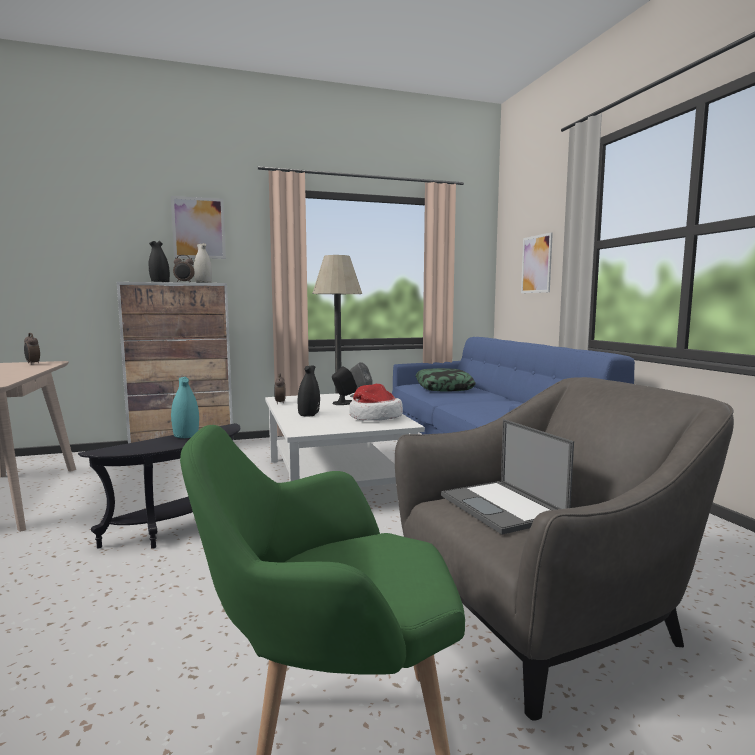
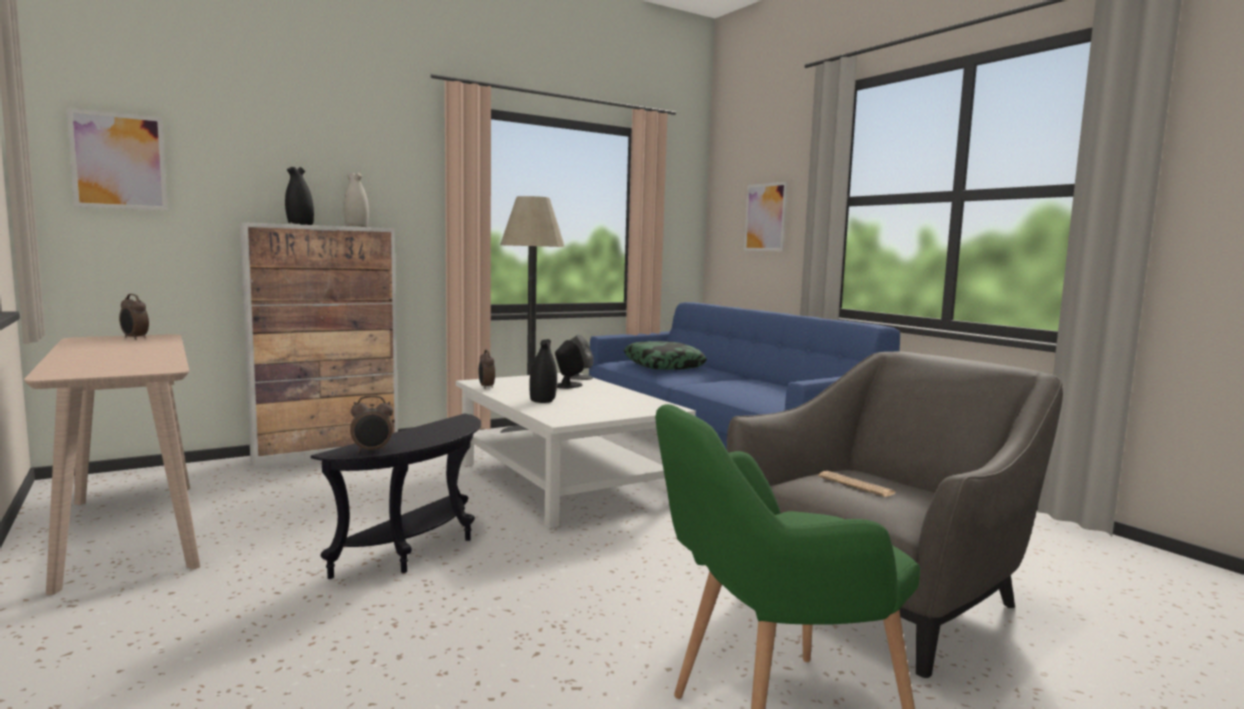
camera: 15 degrees left, 0 degrees up
(184, 282) = (335, 225): alarm clock -> alarm clock (372, 451)
(186, 435) = (423, 429): turquoise vase -> none
(198, 228) = (347, 151): picture -> picture (119, 161)
(374, 417) = (626, 402): hat -> none
(503, 507) = (856, 485): laptop -> newspaper

